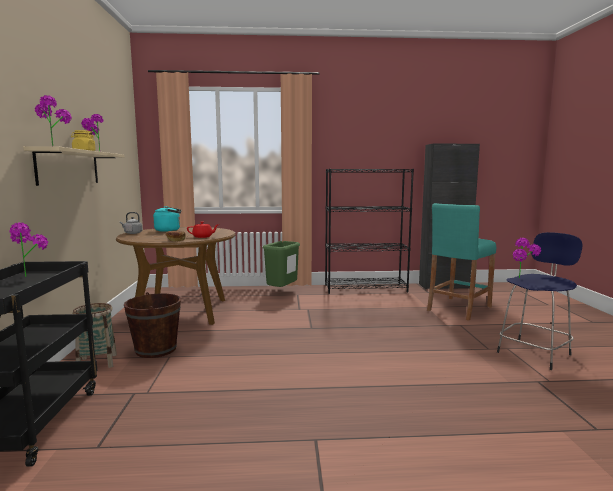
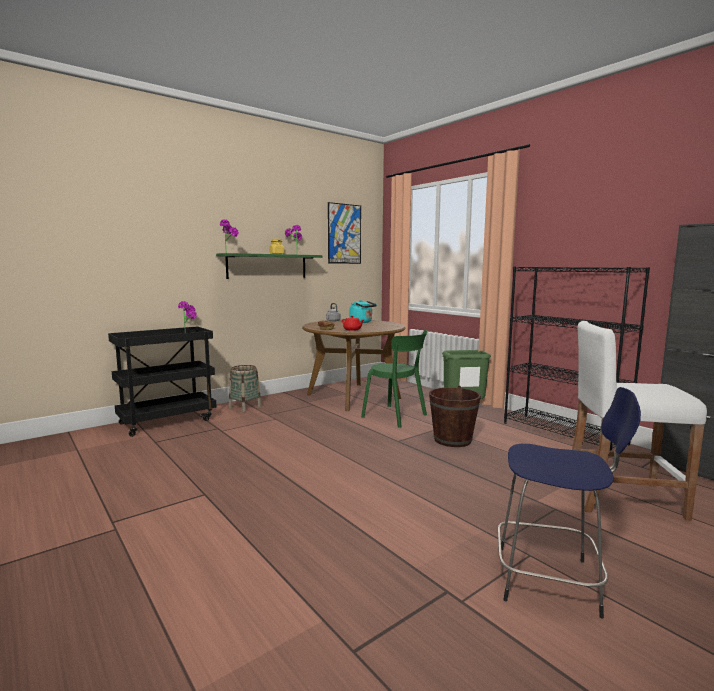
camera: 55 degrees right, 0 degrees up
(69, 167) = (267, 266): beige shelf -> green shelf
(117, 130) = (344, 234): none -> picture
(156, 349) = (281, 412): brown bucket -> brown bucket (452, 440)
(261, 313) = (396, 416): none -> green chair
(458, 308) = (621, 497): turquoise stool -> white stool
(523, 279) = (544, 452): potted plant -> none

